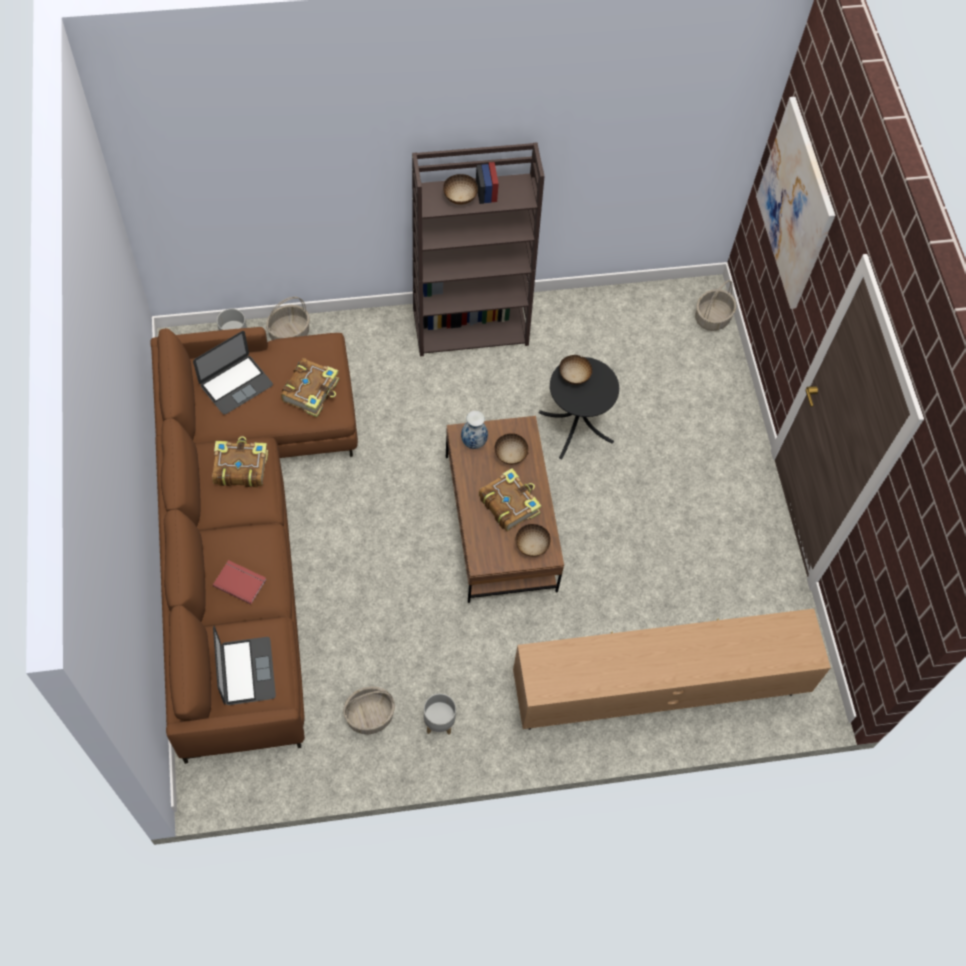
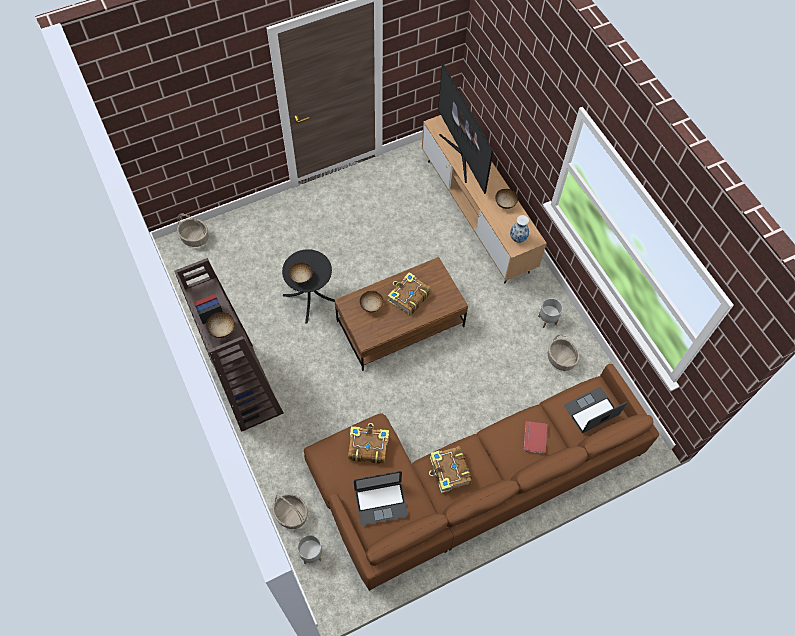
camera: 105 degrees left, 0 degrees up
(236, 384) = (381, 503): laptop -> laptop turned 135 degrees clockwise
(473, 442) = (369, 331): vase -> vase (518, 238)
(531, 546) = (433, 277): bowl -> bowl (505, 204)
(730, 642) = (461, 155): none -> television
(795, 204) = (183, 114): picture -> none

